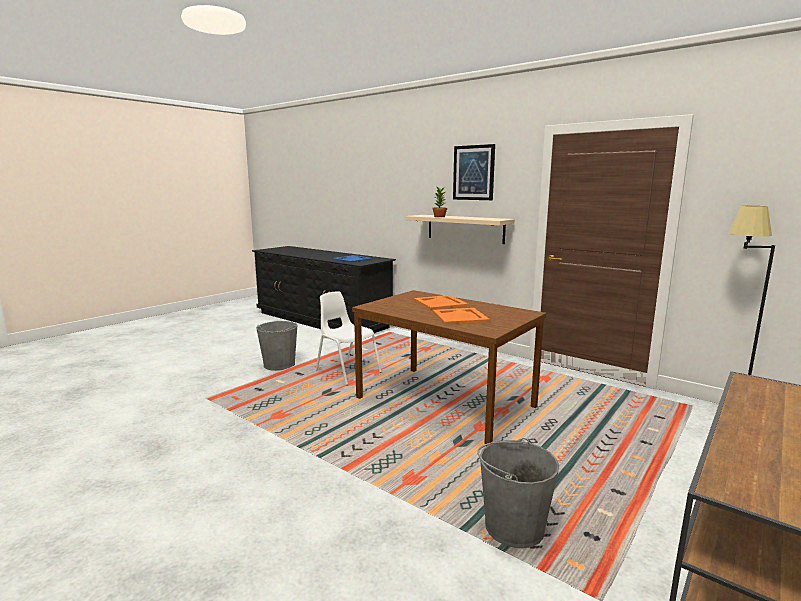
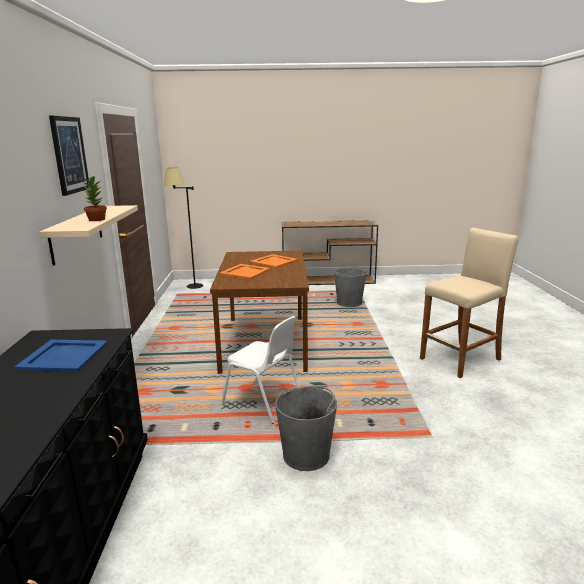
camera: 130 degrees left, 5 degrees up
(211, 486) = (460, 359): none -> beige stool
(347, 371) = (263, 402): white chair -> white chair turned 60 degrees counterclockwise

